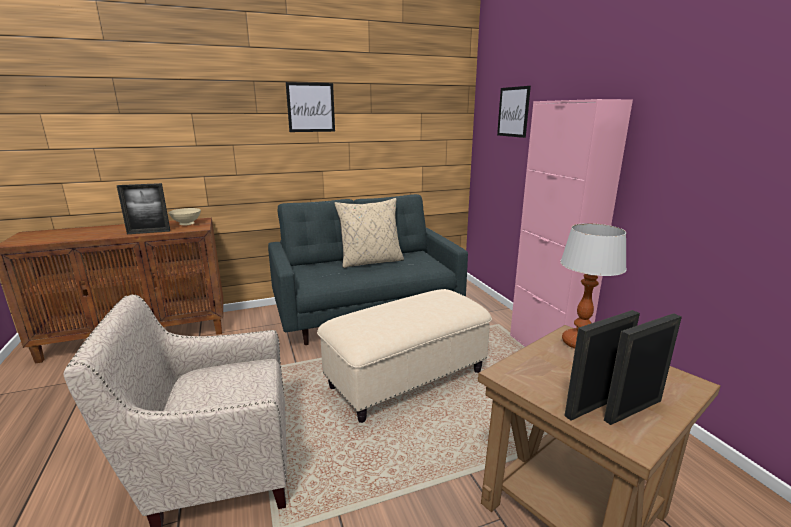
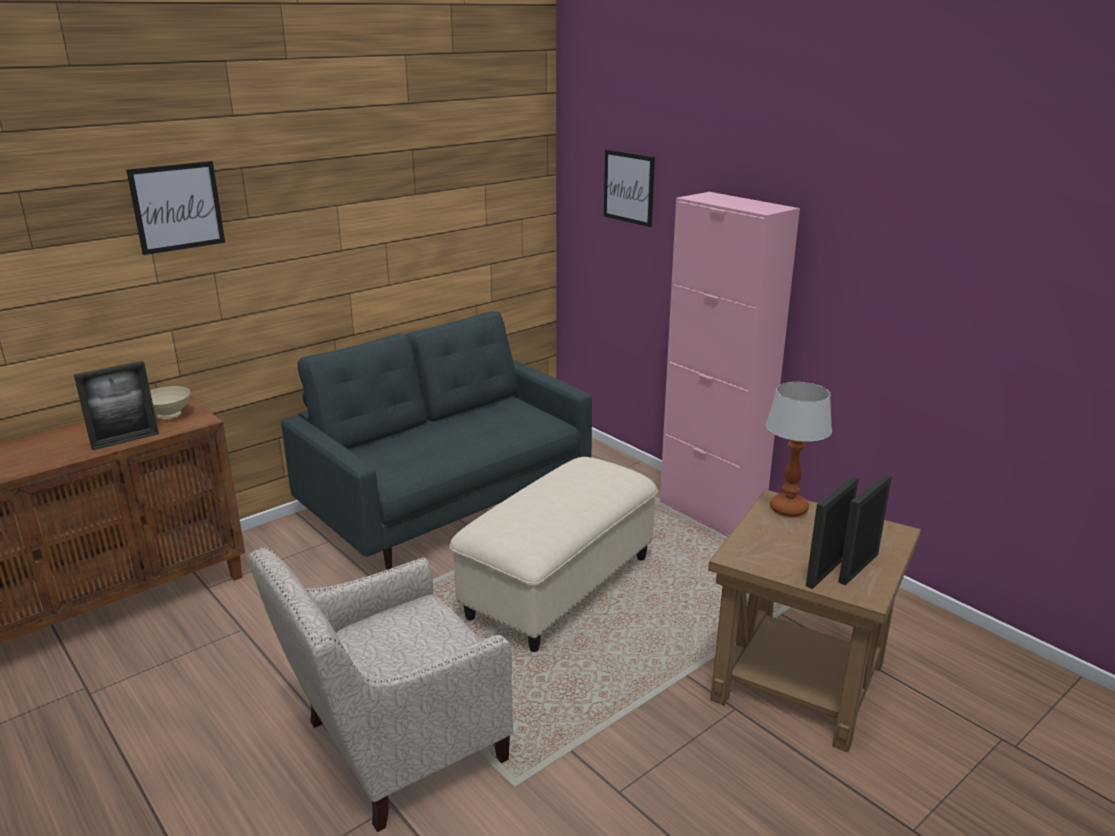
camera: 20 degrees left, 5 degrees up
(311, 107) = (329, 198): picture -> picture (177, 207)
(371, 261) = (450, 427): beige pillow -> none

